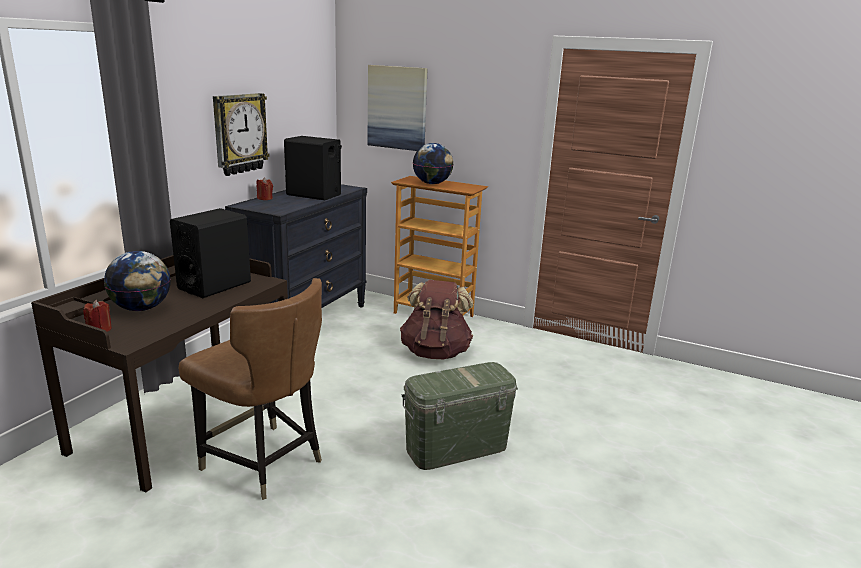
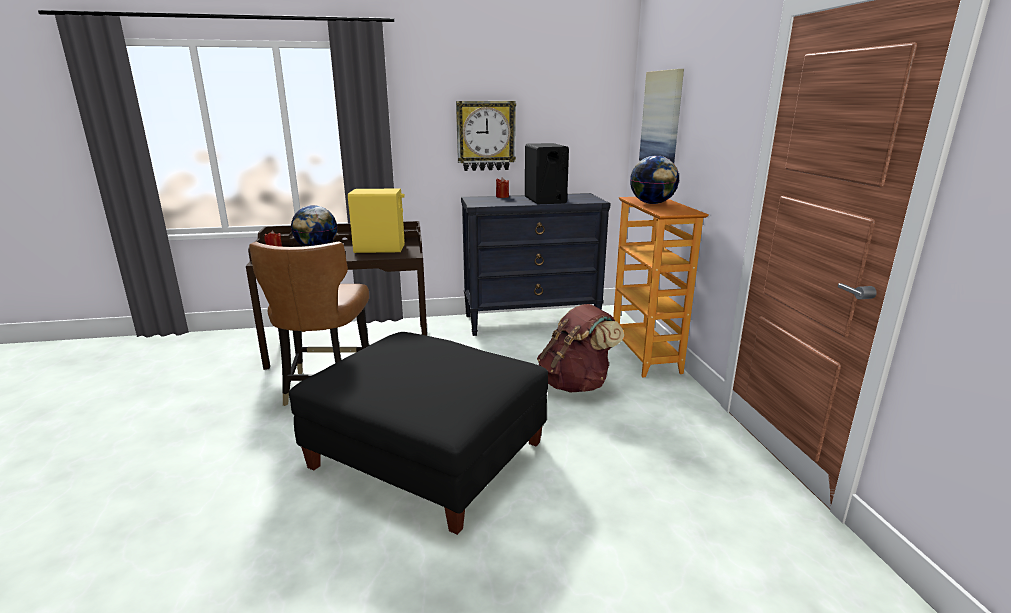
camera: 55 degrees right, 0 degrees up
(215, 285) = (380, 248): black speaker -> yellow speaker
(456, 447) = (428, 454): green storage box -> black ottoman

